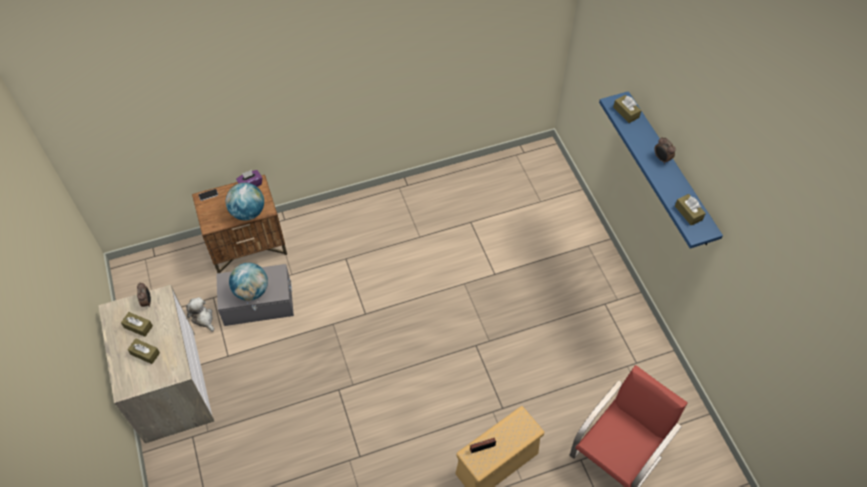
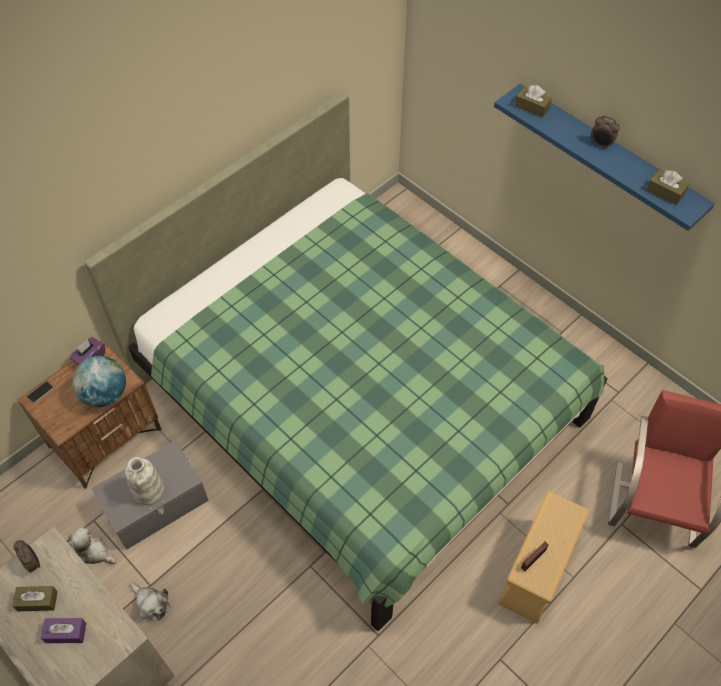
camera: 25 degrees left, 0 degrees up
(145, 353) = (66, 633): brown tissue box -> purple tissue box
(223, 368) = (151, 603): none -> plush toy
(251, 291) = (149, 491): globe -> white vase
(433, 290) = (359, 402): none -> green bed

